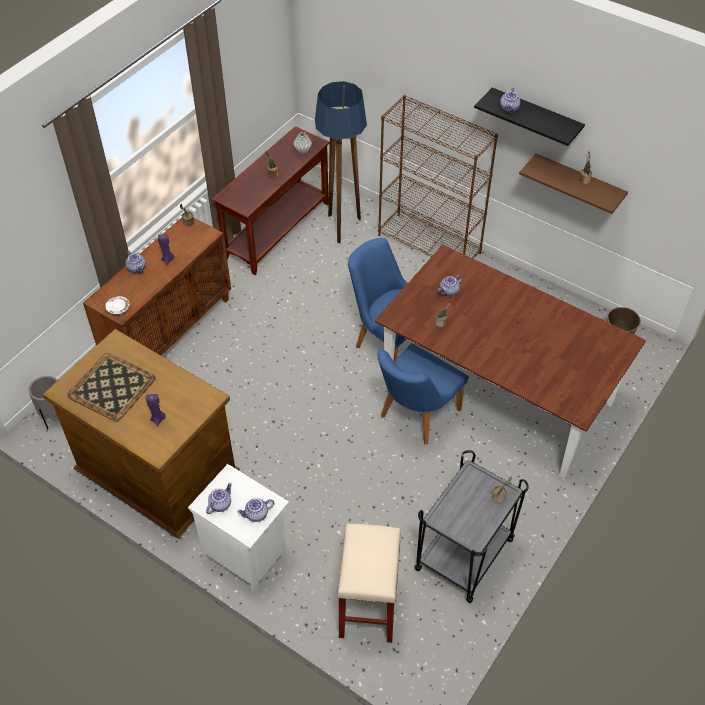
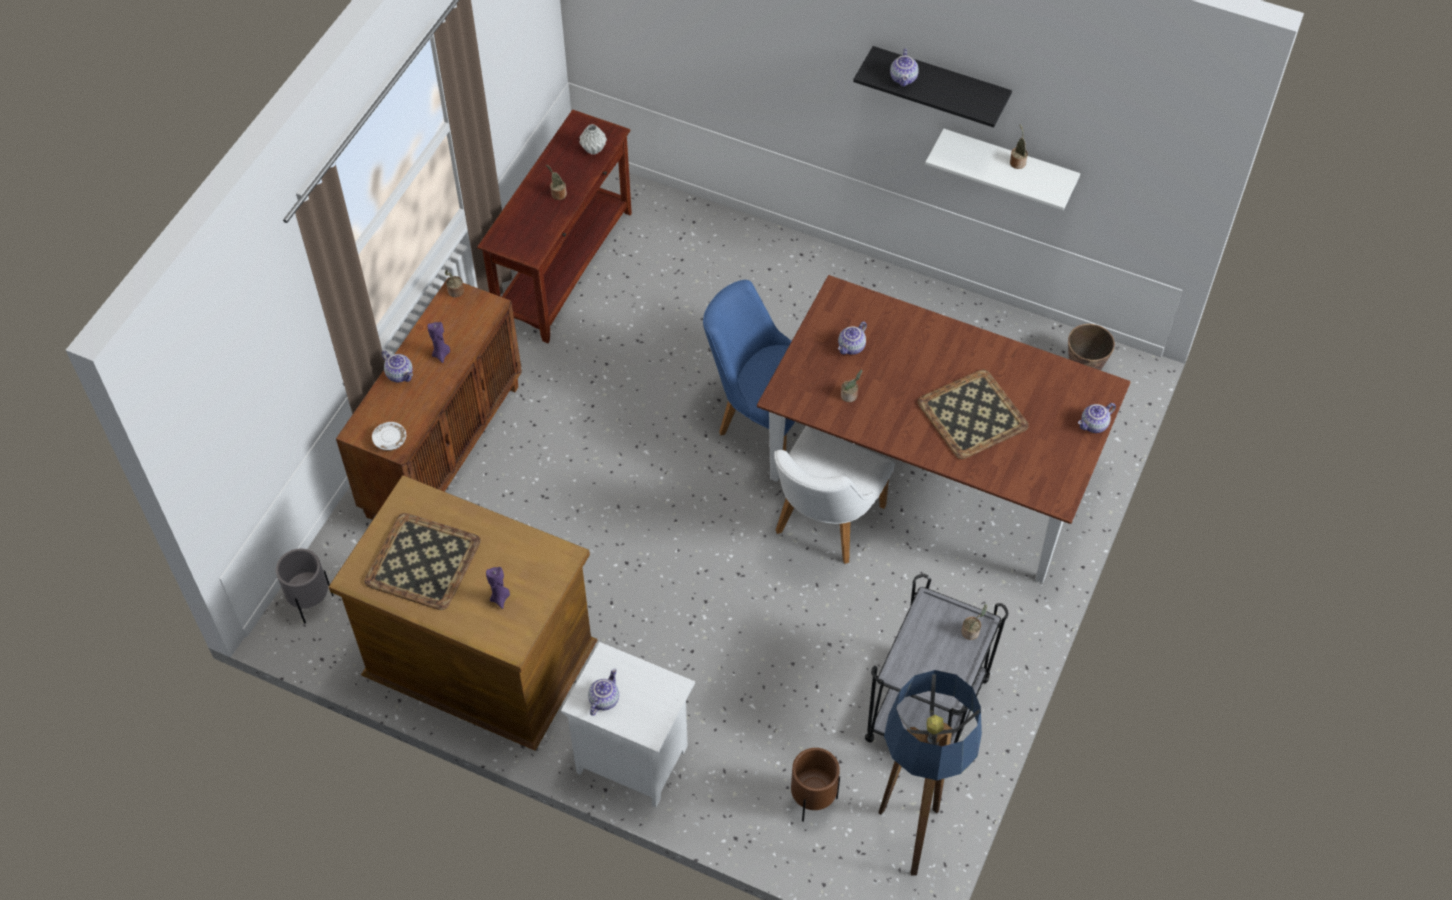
camera: 10 degrees left, 5 degrees up
(256, 515) = (656, 706): teapot -> teapot (1094, 425)
(342, 228) = (660, 250): floor lamp -> floor lamp (911, 839)
(368, 606) = (812, 800): beige stool -> brown planter
(414, 416) = (823, 526): blue chair -> white chair
(430, 244) = (794, 258): brown bookcase -> none
(526, 347) = (972, 415): none -> tray
(578, 183) = (1008, 165): brown shelf -> white shelf

